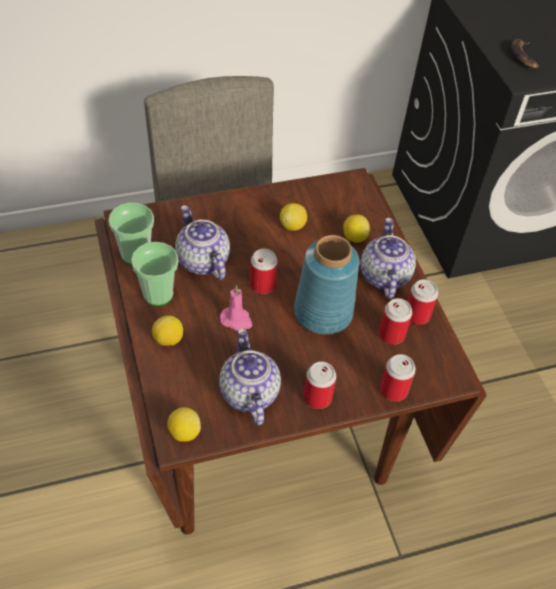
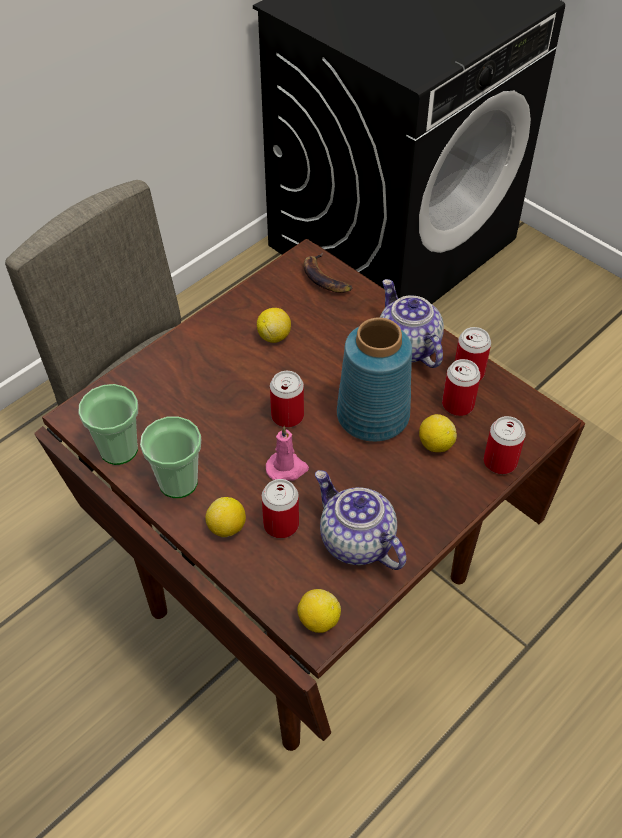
camera: 25 degrees left, 0 degrees up
(201, 261) = (201, 421): teapot -> none
(317, 397) = (430, 509): can -> can (281, 524)
(354, 237) = (348, 319): lemon -> lemon (435, 444)
(523, 56) = (403, 50): banana -> banana (326, 278)

